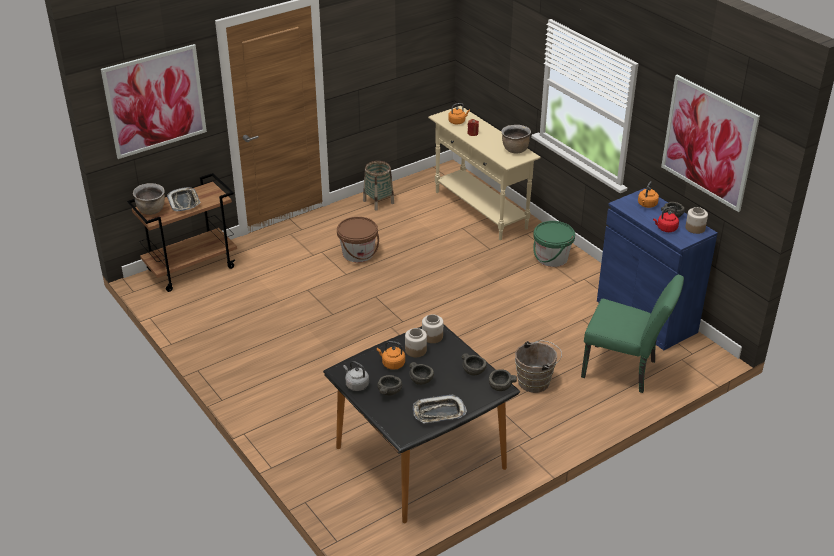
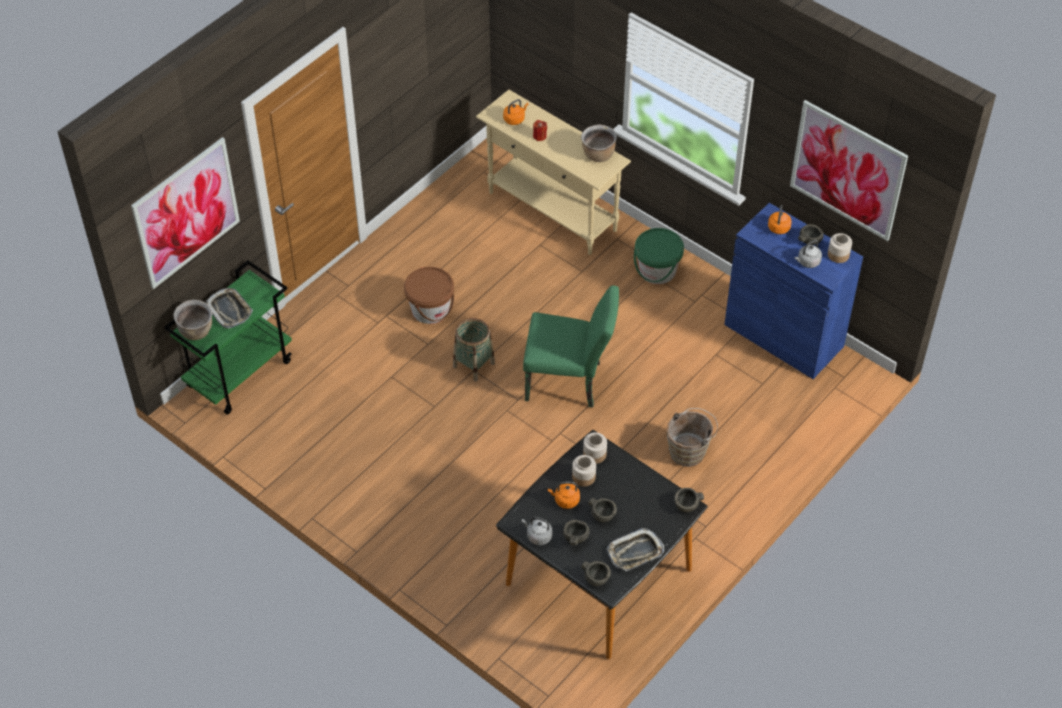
camera: 15 degrees left, 15 degrees up
(192, 268) = (240, 373): brown cart -> green cart
(378, 202) = (425, 222): basket -> basket (473, 365)
(474, 371) = (653, 491): grey bowl -> grey bowl (597, 578)
(625, 370) = (779, 416): green chair -> green chair (569, 382)
(665, 229) = (807, 262): red kettle -> grey kettle

